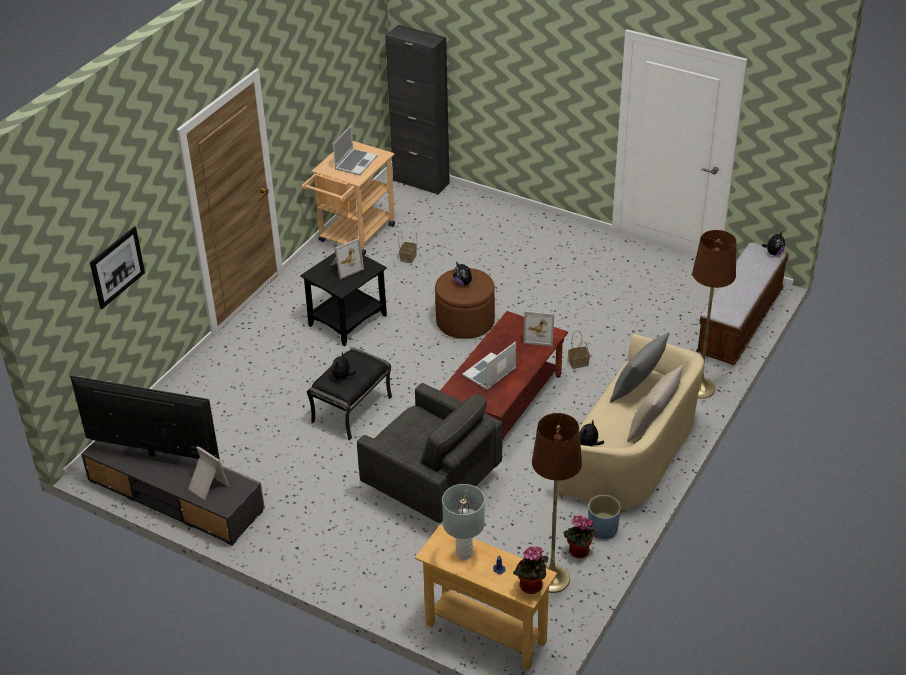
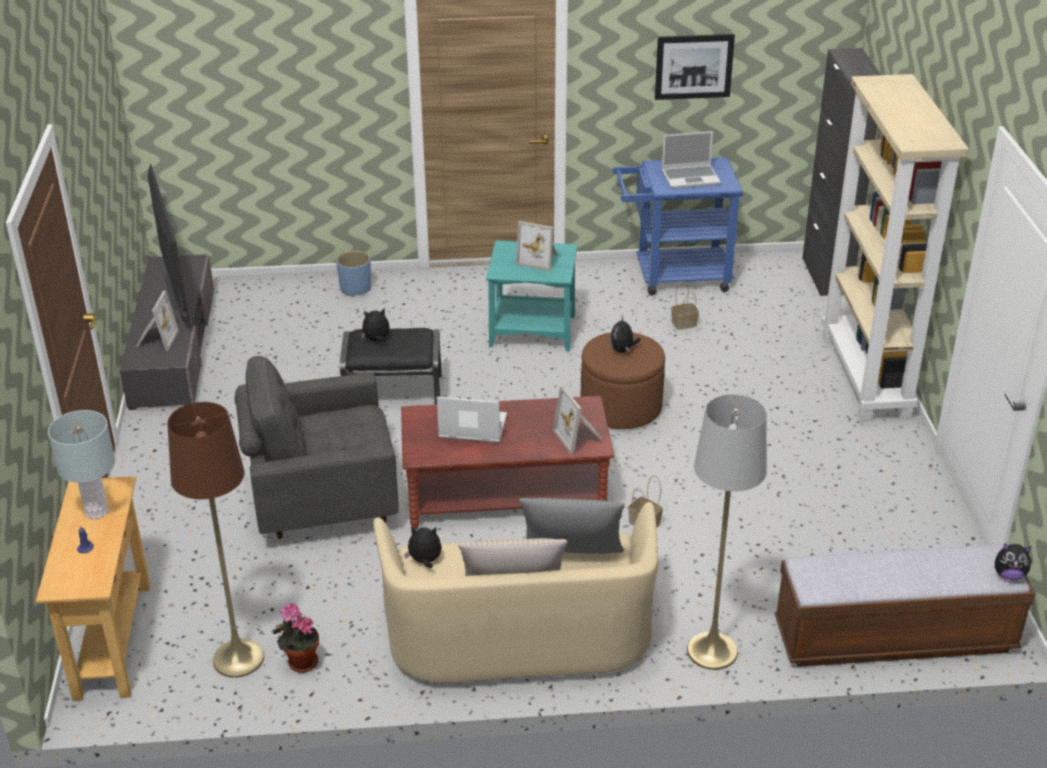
camera: 55 degrees right, 5 degrees down
(117, 267) = (271, 94): picture -> picture (694, 66)
(347, 320) = (532, 330): black side table -> turquoise side table
(353, 237) = (673, 276): beige cart -> blue cart
(432, 485) = (322, 499): grey armchair -> grey armchair turned 75 degrees clockwise
(531, 220) = (866, 377): none -> beige bookcase
(531, 587) = (69, 585): potted plant -> none
(602, 528) = (359, 667): blue planter -> blue planter (355, 288)
(699, 388) = (712, 651): brown floor lamp -> grey floor lamp

